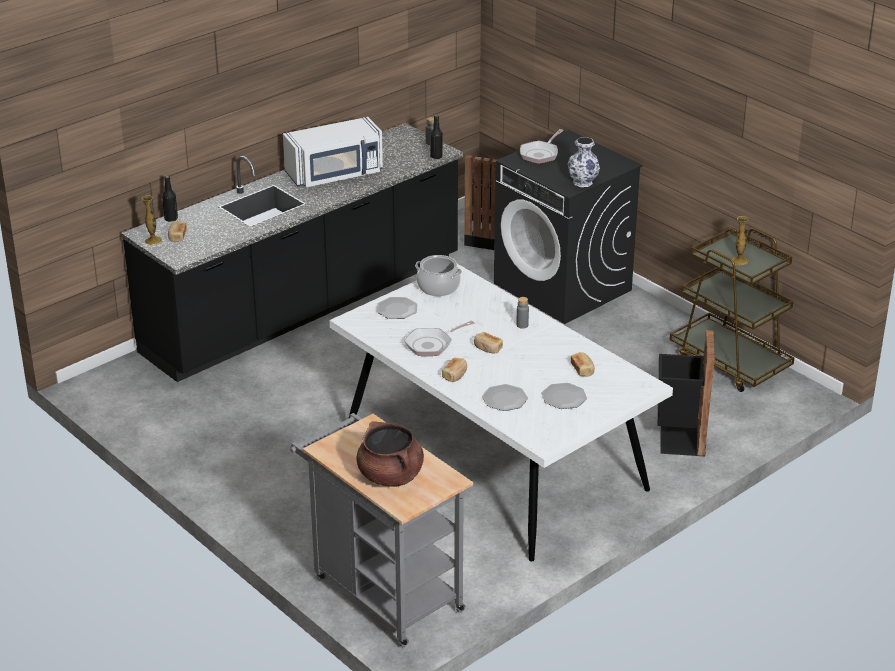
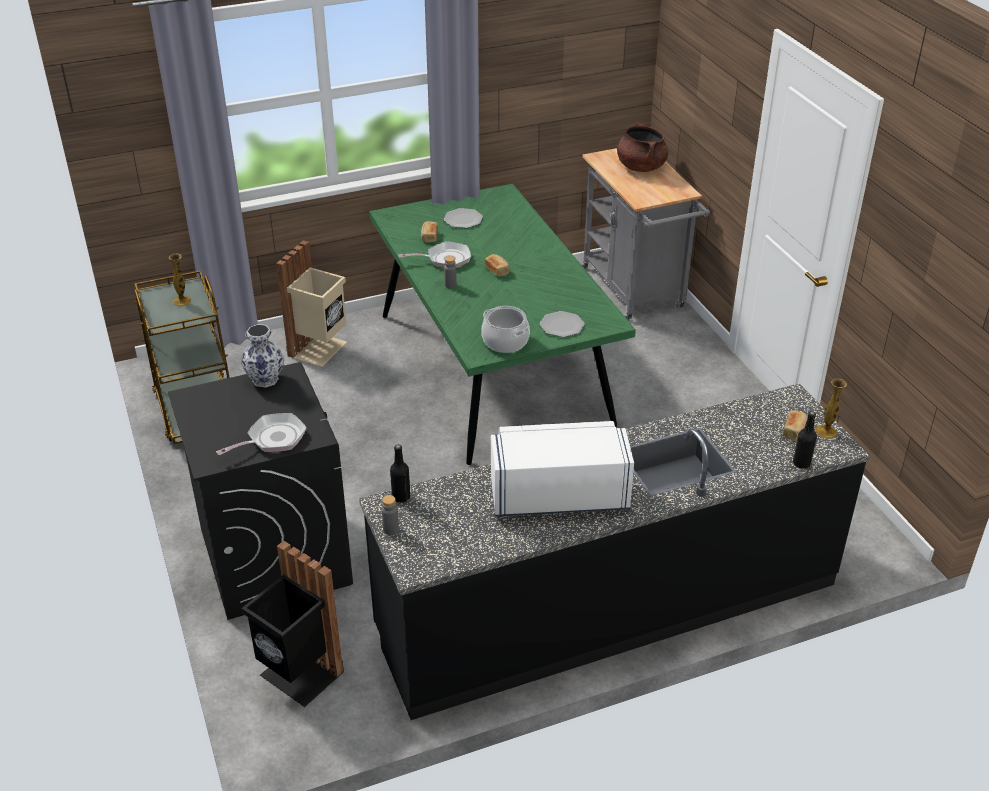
camera: 160 degrees left, 5 degrees up
(432, 344) = (547, 284): frying pan -> frying pan (445, 259)
(455, 375) = (542, 253): bread -> none
(495, 459) = (491, 367): white dining table -> green dining table
(505, 399) = (512, 227): plate -> none
(679, 440) = (320, 349): black trash can -> beige trash can

